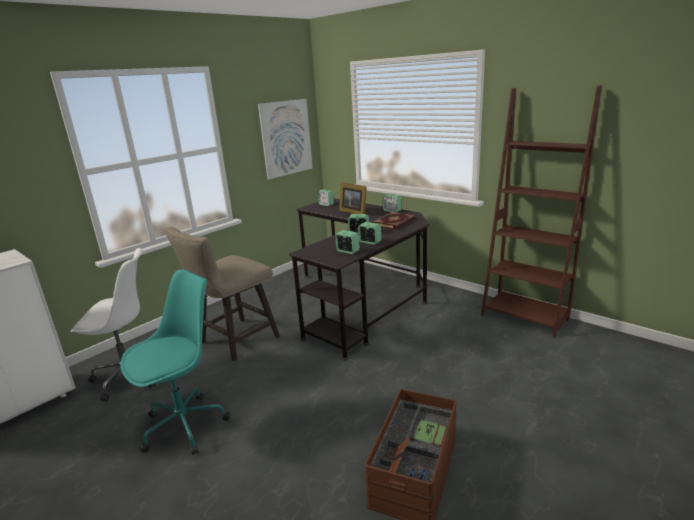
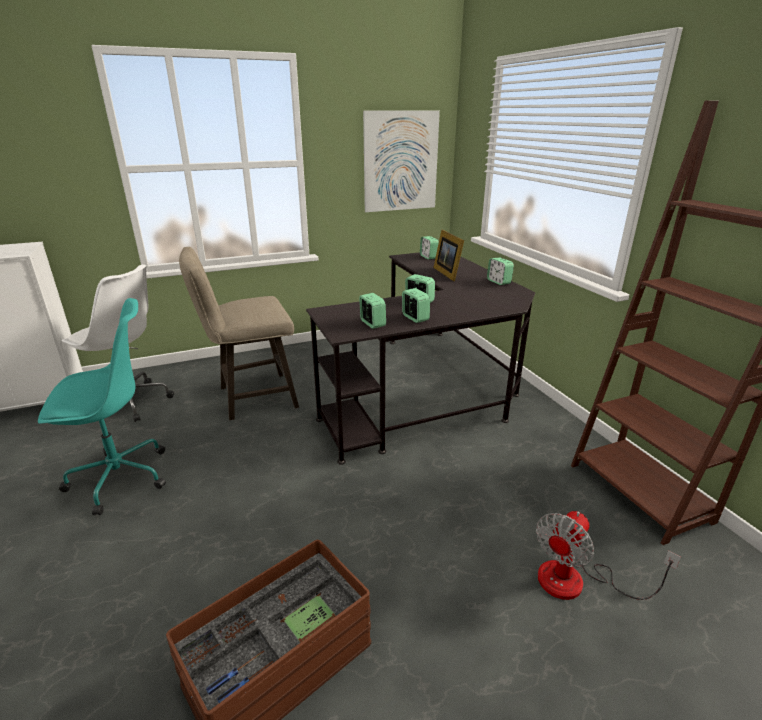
camera: 25 degrees right, 5 degrees up
(394, 222) = (481, 298): book -> none
(530, 369) = (577, 582): none -> fan

